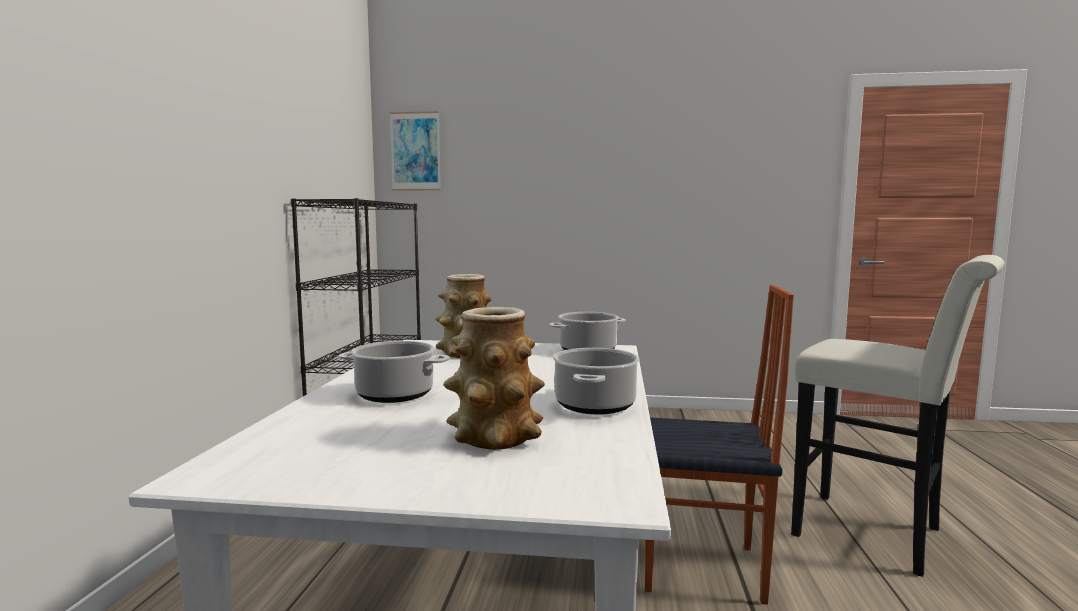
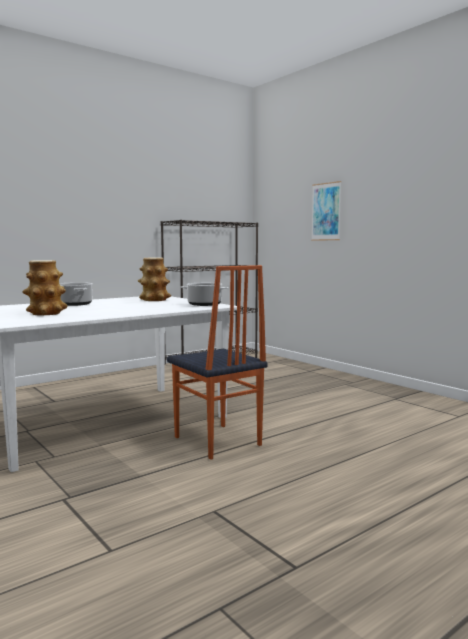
camera: 45 degrees right, 0 degrees up
(415, 151) = (271, 188): picture -> picture (326, 211)
(595, 405) = (108, 313): cooking pot -> none
(879, 536) = (354, 470): white stool -> none

